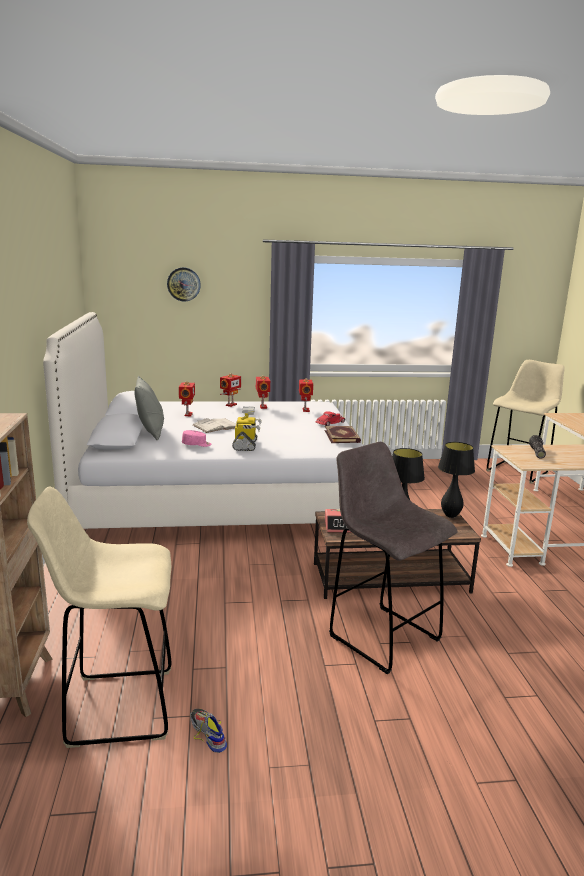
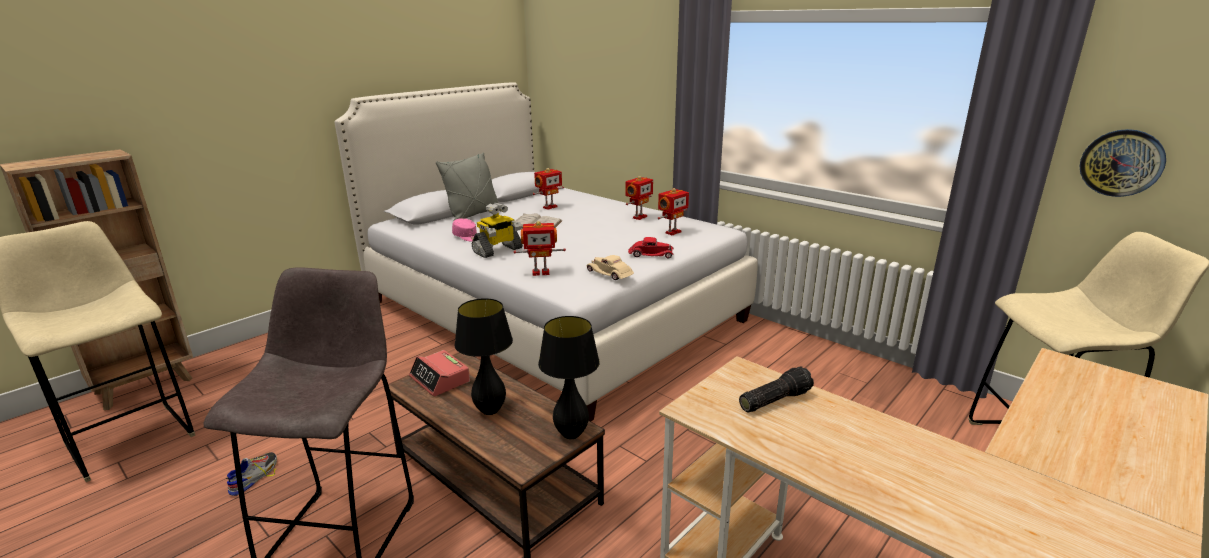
camera: 50 degrees right, 5 degrees up
(183, 284) = (601, 53): wall clock -> wall clock (1121, 163)
(208, 733) = (101, 500): shoe -> shoe (254, 476)
(230, 405) = (616, 207): toy robot -> toy robot (540, 272)
(342, 436) = (610, 273): book -> beige toy car

